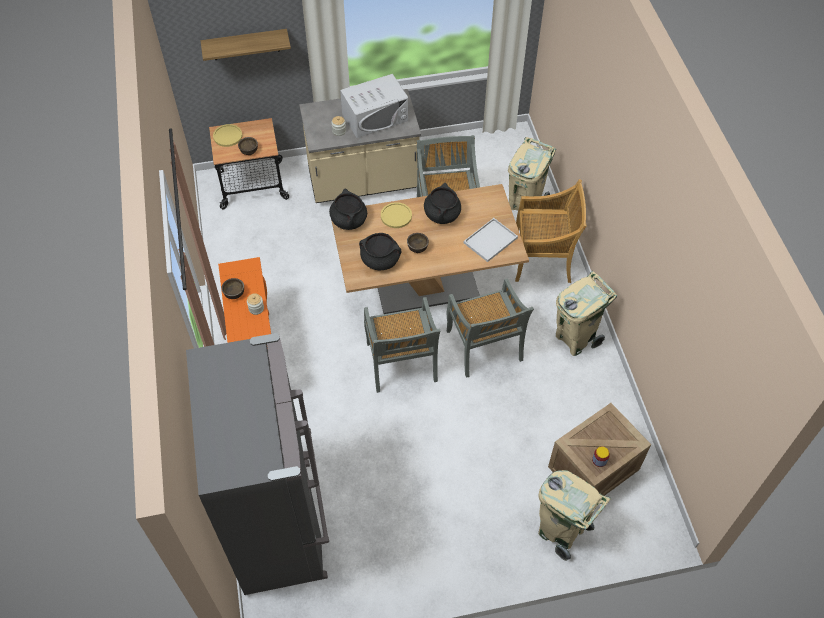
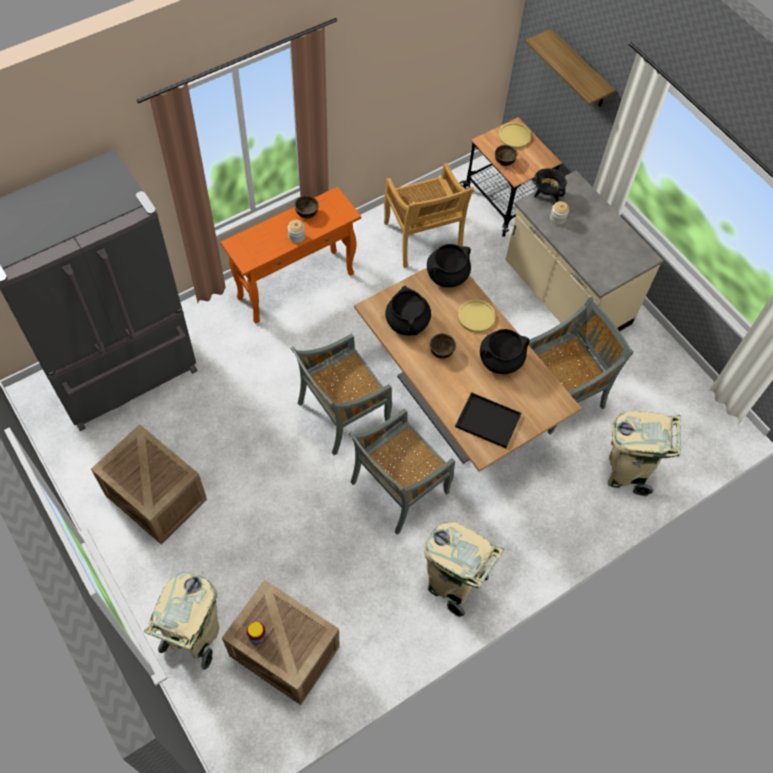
camera: 65 degrees right, 5 degrees up
(313, 129) = (546, 195): none -> black cooking pot
(375, 117) = (598, 244): white microwave -> none
(421, 530) = (154, 497): none -> crate
(490, 239) = (489, 420): white tray -> black tray
(543, 260) = (551, 516): beige chair -> beige chair (423, 238)

